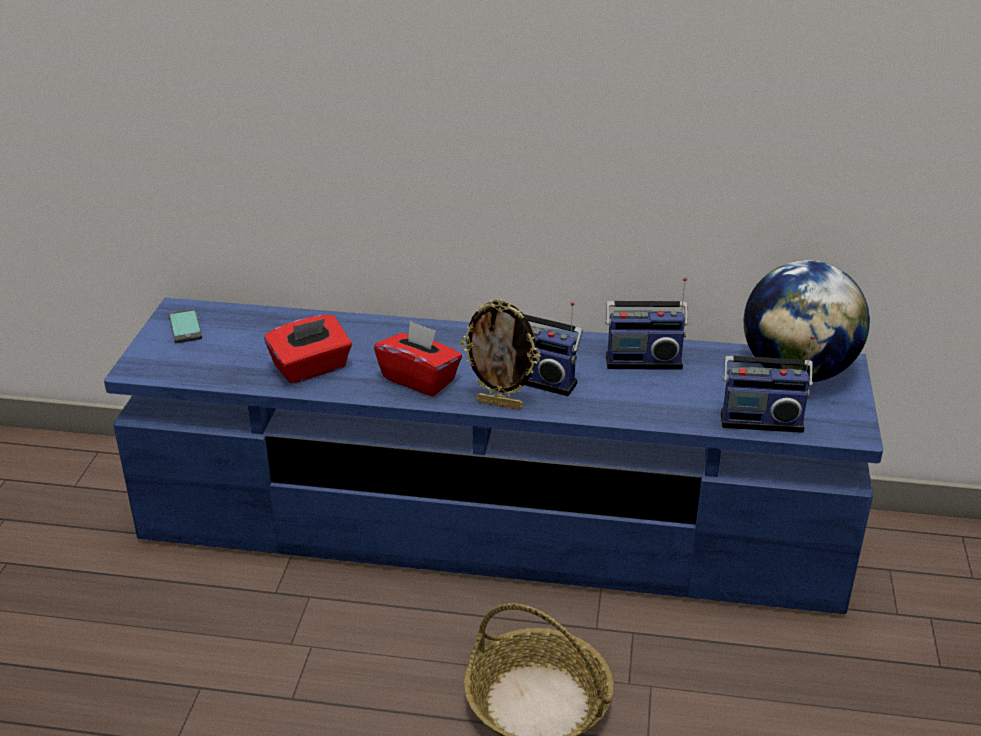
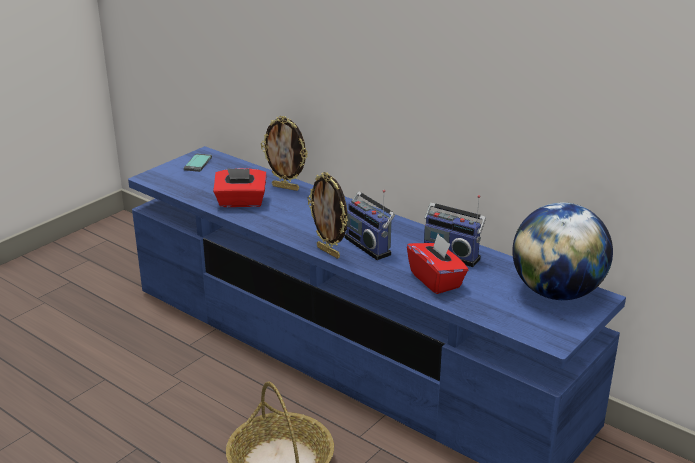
camera: 30 degrees right, 5 degrees down
(348, 329) = (286, 187): none -> picture frame
(419, 379) = (296, 225): red tissue box -> red tissue box (436, 280)
(761, 420) = (493, 312): radio -> none

